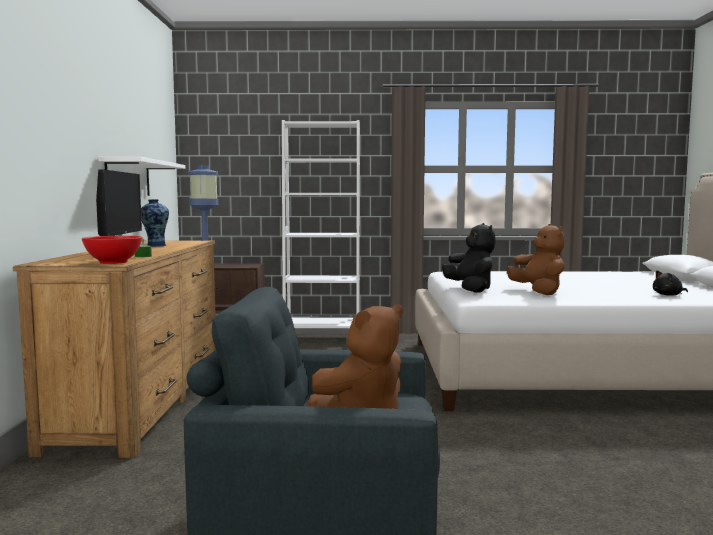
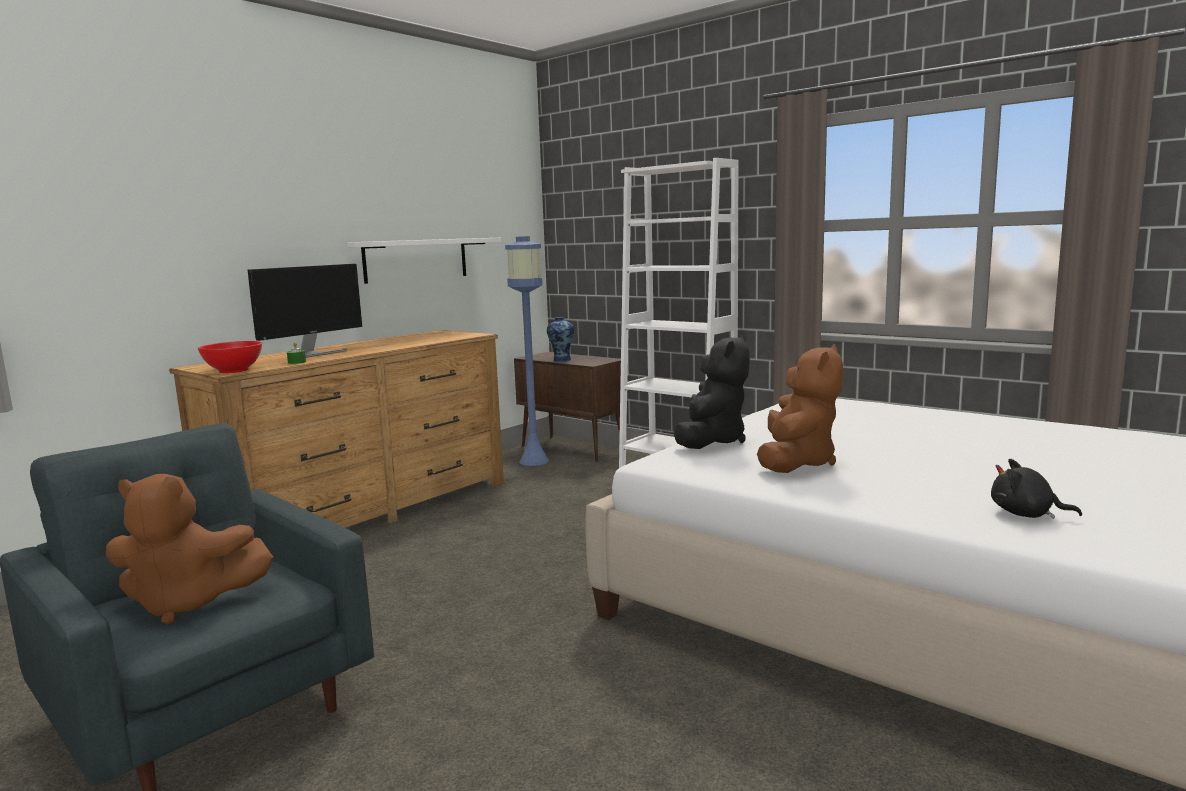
camera: 40 degrees right, 5 degrees up
(155, 246) = (396, 342): vase -> vase (561, 360)

